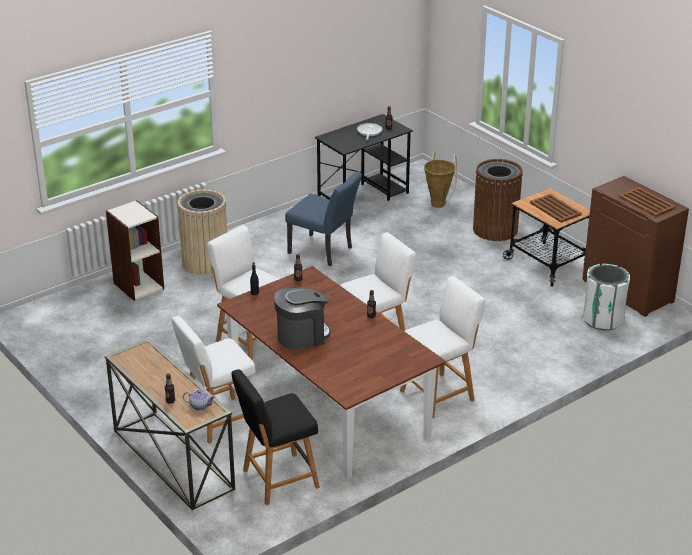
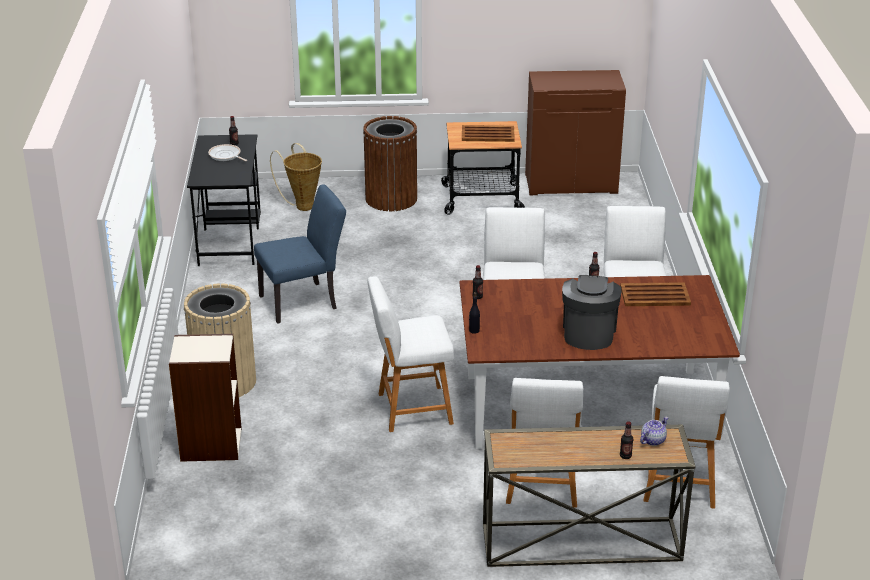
camera: 55 degrees left, 0 degrees up
(277, 480) = (679, 486): black stool -> white stool
(603, 319) = (600, 212): white trash can -> none
(647, 203) = (589, 81): brown tray -> brown tray (655, 295)

